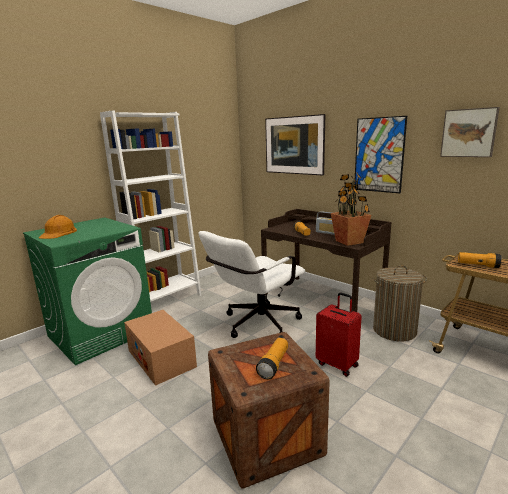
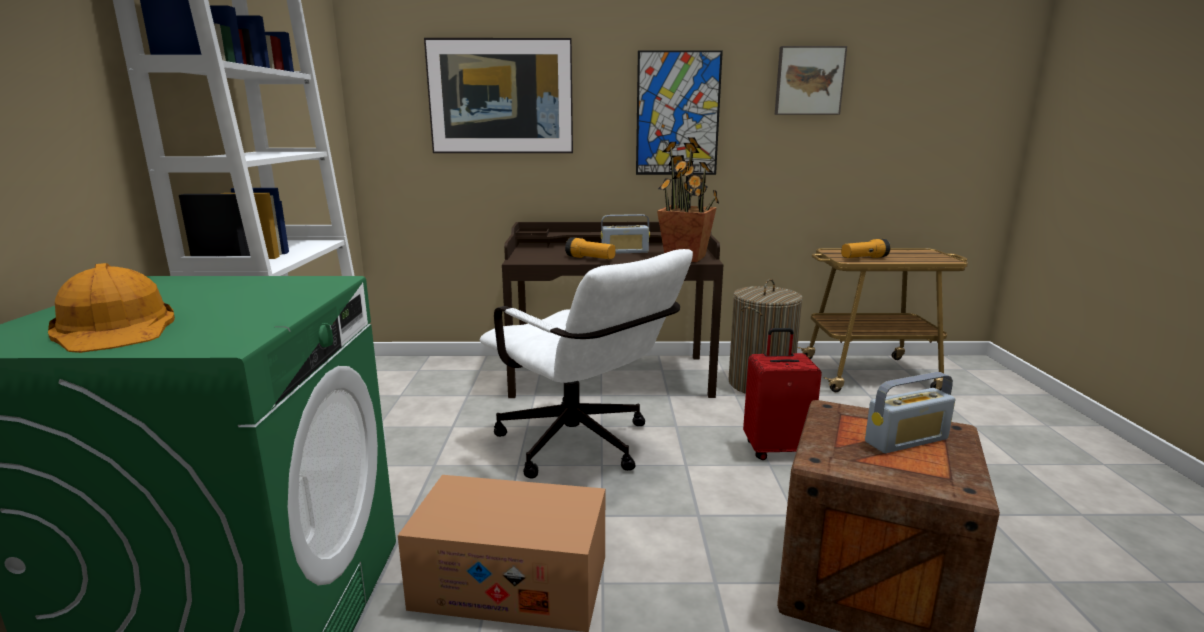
camera: 45 degrees left, 0 degrees up
(256, 325) = (583, 448): white office chair -> white office chair turned 45 degrees counterclockwise
(274, 364) = (906, 440): flashlight -> radio

